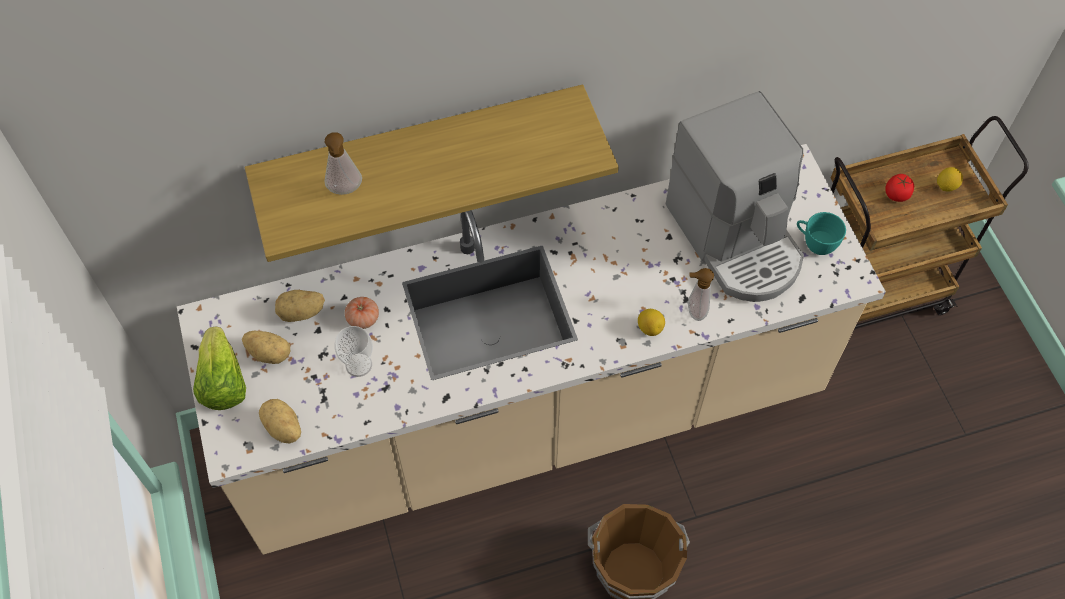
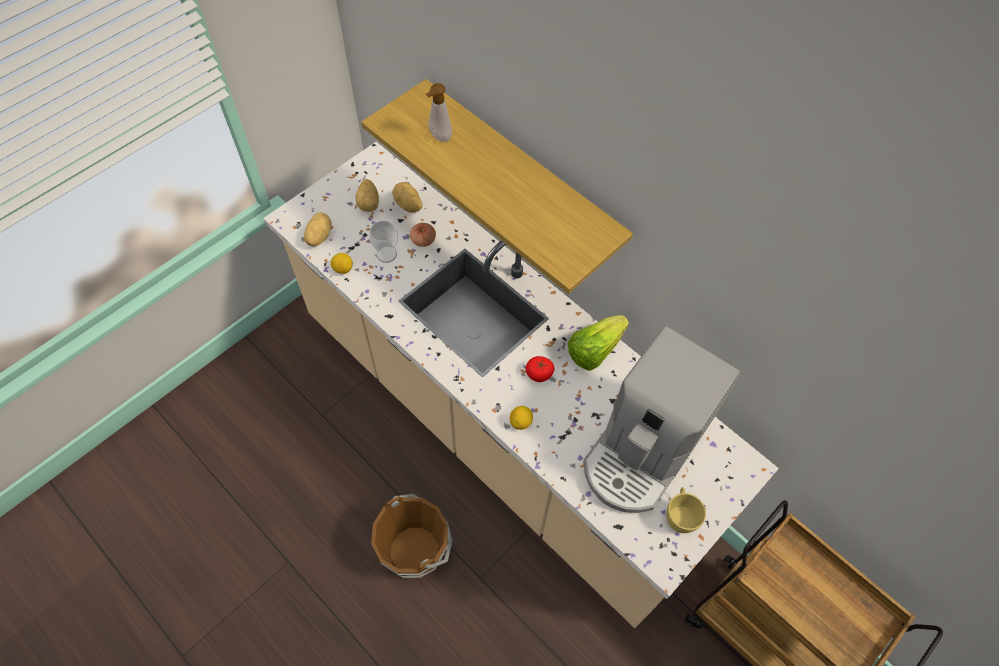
camera: 60 degrees right, 0 degrees up
(223, 382) = (335, 190): lettuce -> lettuce (594, 350)
(694, 311) = (555, 447): soap dispenser -> none
(815, 243) = (679, 516): turquoise cup -> yellow cup
(897, 194) = (808, 582): tomato -> tomato (539, 373)
(946, 186) = (849, 625): lemon -> lemon (343, 269)

